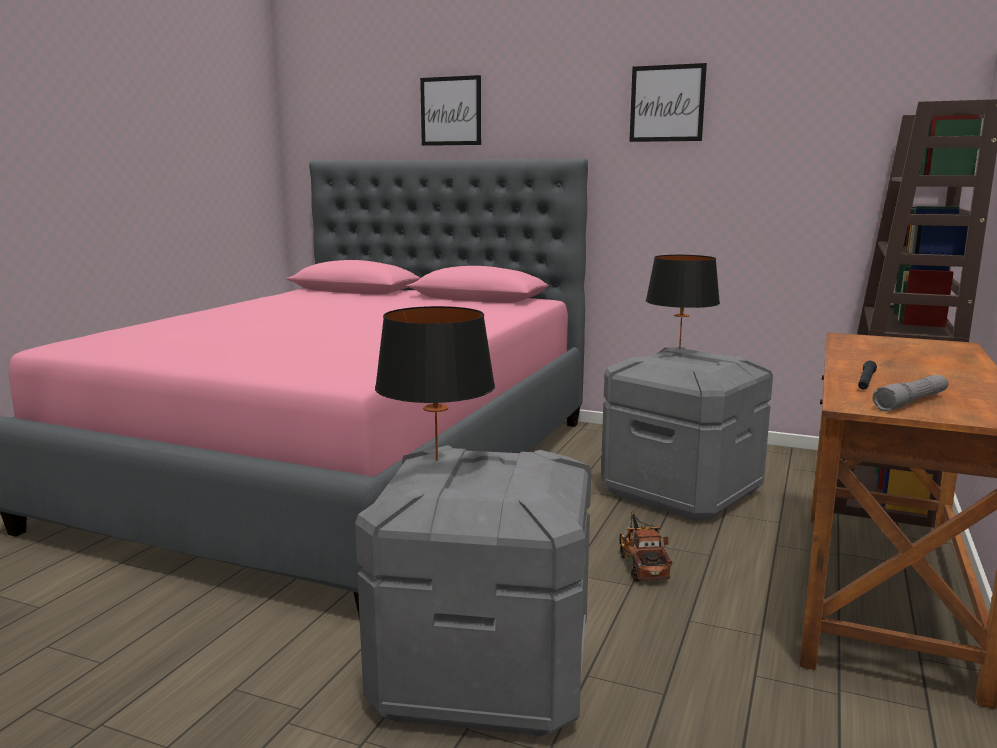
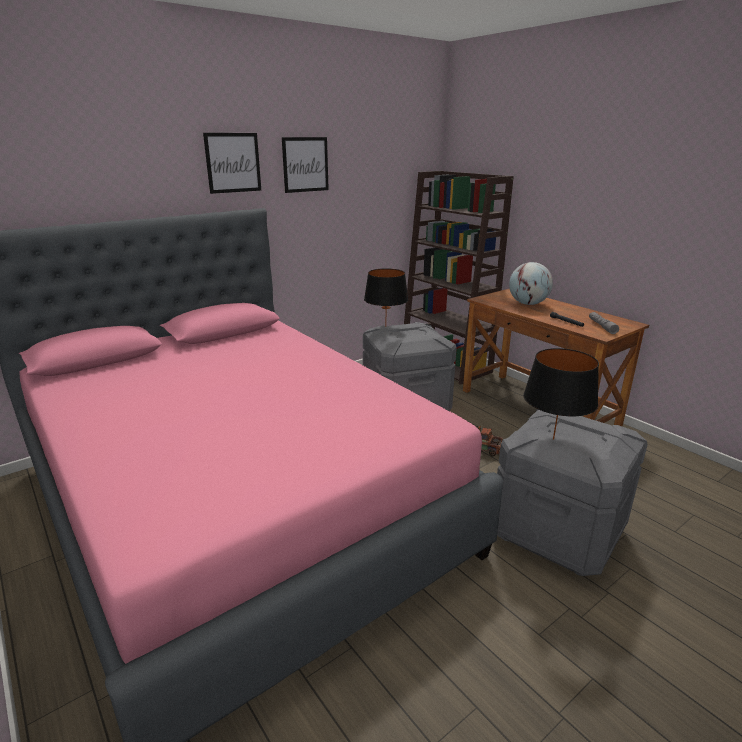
camera: 60 degrees left, 10 degrees up
(451, 111) = (131, 171): picture -> picture (233, 163)
(907, 356) = (528, 304): none -> globe

